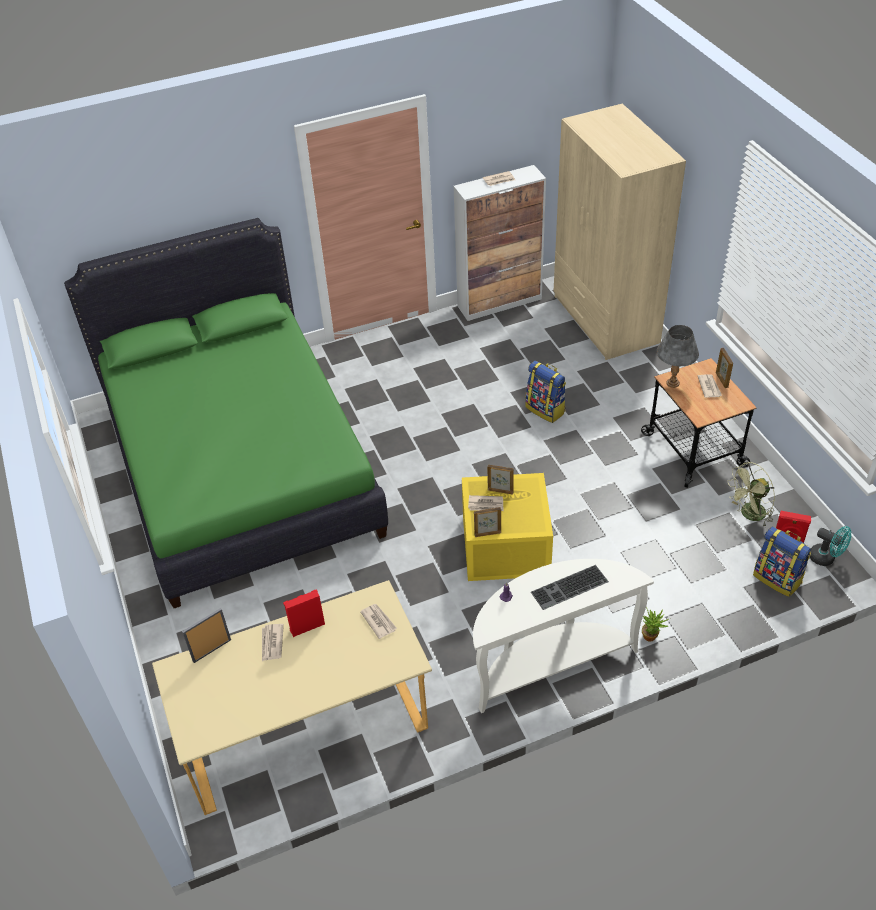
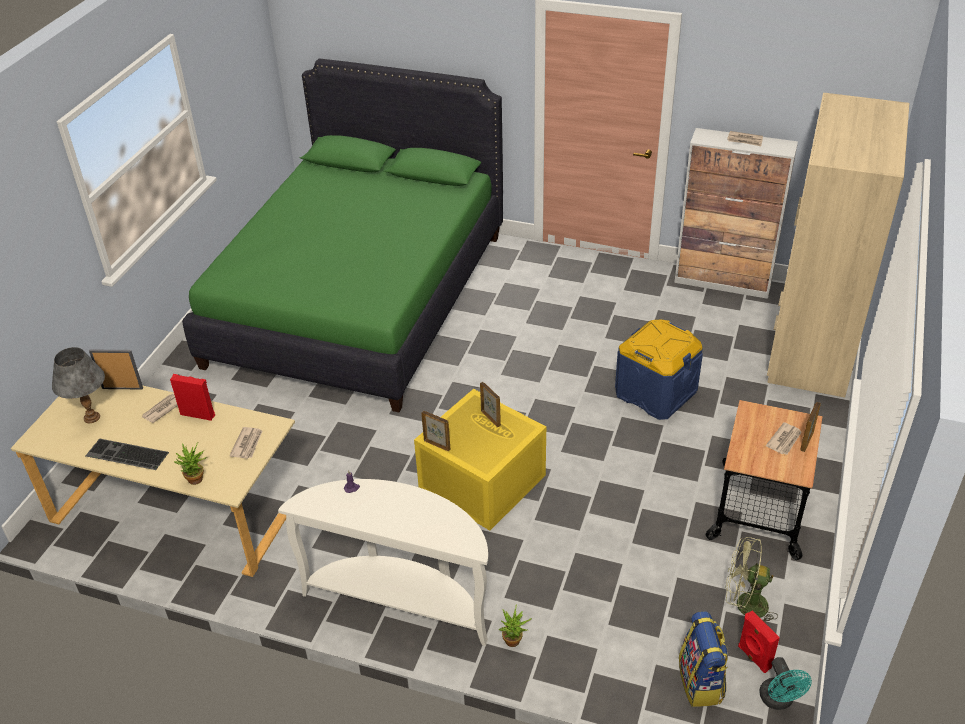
camera: 40 degrees right, 5 degrees down
(377, 674) = (196, 481): none -> potted plant
(486, 505) = (465, 421): newspaper -> none
(546, 409) = (655, 393): backpack -> blue storage box
(569, 588) = (408, 517): keyboard -> keyboard (125, 455)
(673, 383) = (750, 416): grey table lamp -> grey table lamp (92, 417)

